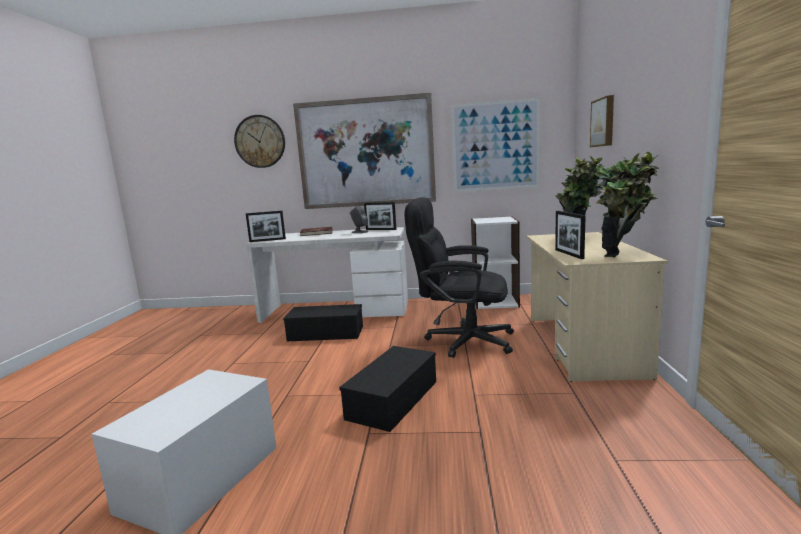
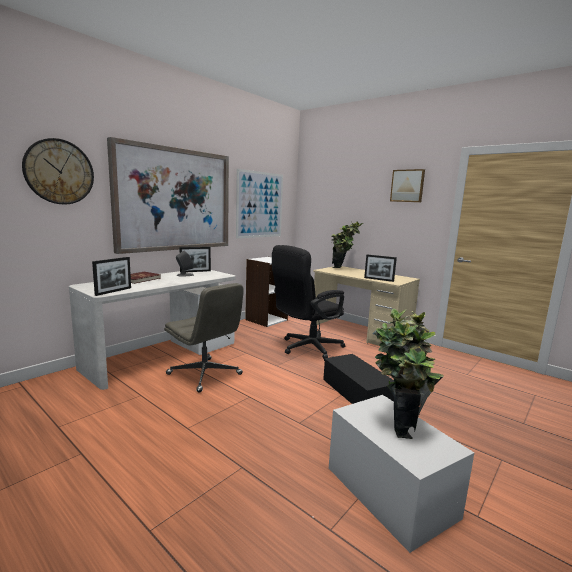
camera: 55 degrees left, 0 degrees up
(324, 333) = (205, 374): black storage box -> grey office chair
(604, 122) = (342, 200): picture -> picture (407, 186)
(623, 254) = (397, 277): potted plant -> potted plant (399, 423)

